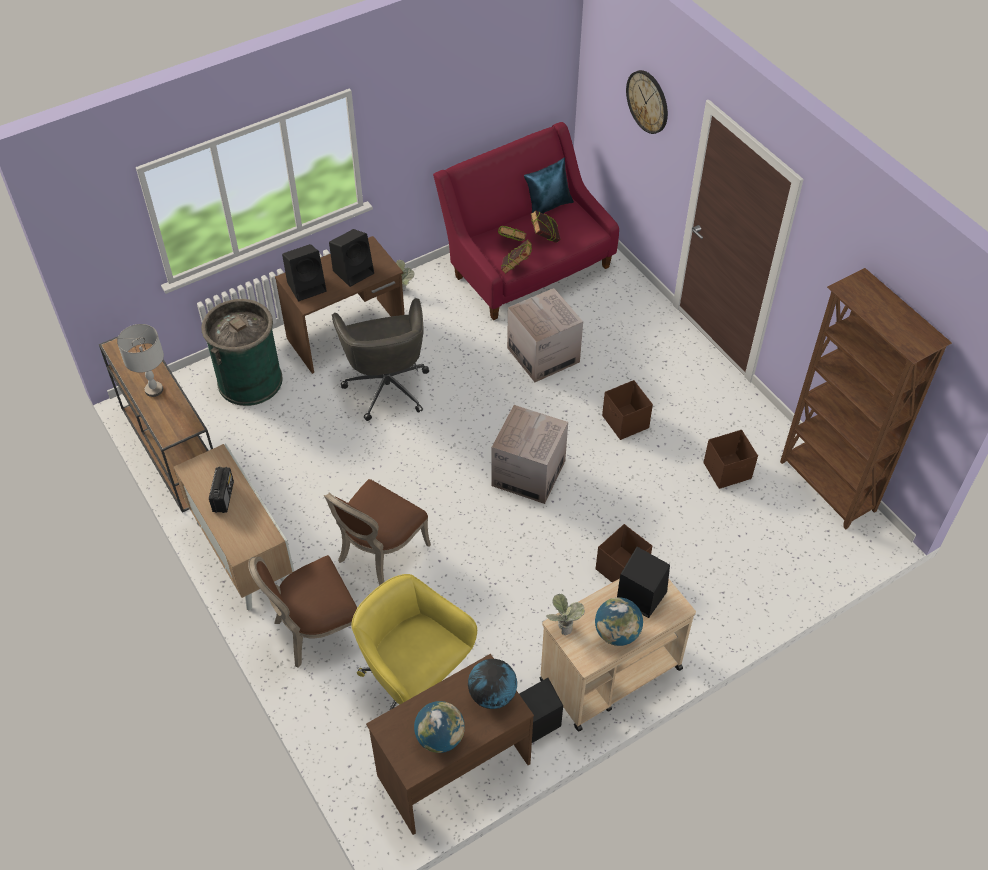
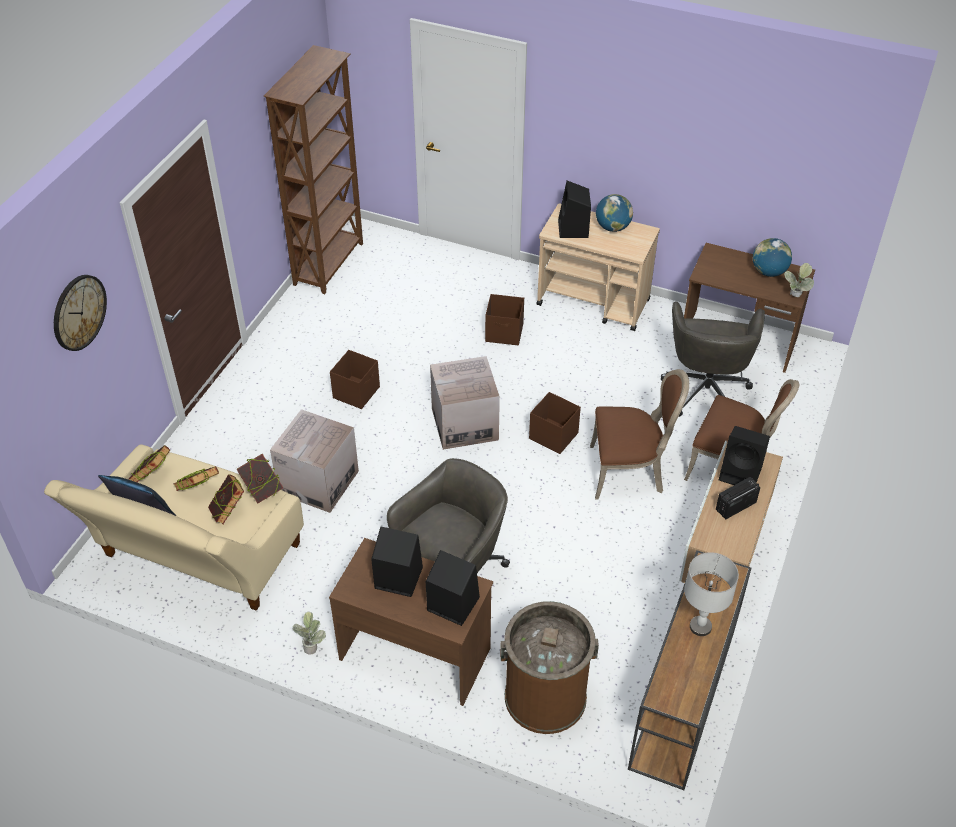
camera: 125 degrees left, 5 degrees down
(250, 380) = (545, 696): green trash can -> brown trash can
(415, 683) = (706, 390): yellow office chair -> grey office chair
(492, 695) = (715, 264): globe -> none
(527, 266) = (196, 559): red sofa -> beige sofa
(535, 722) = (665, 320): black speaker -> black speaker (741, 473)
(563, 625) = (634, 251): potted plant -> potted plant (794, 297)
(579, 223) = (153, 477): none -> book
(728, 471) = (358, 316): brown storage box -> brown storage box (553, 435)

